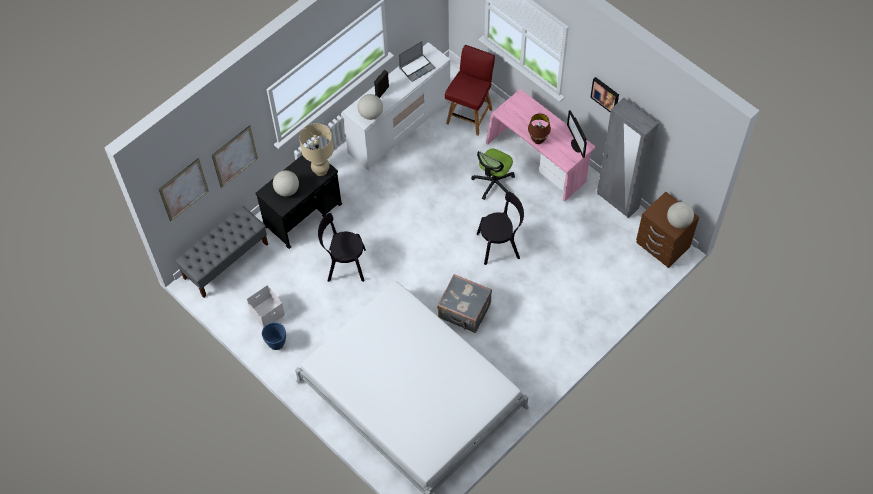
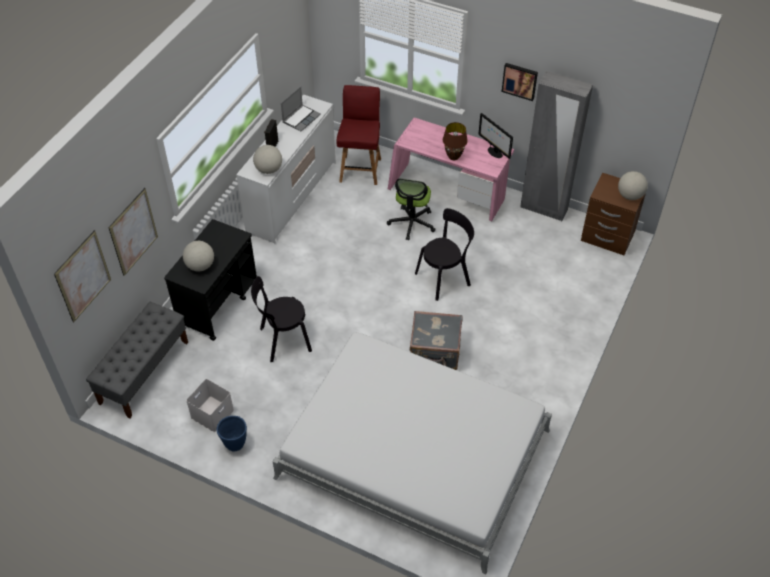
camera: 20 degrees left, 10 degrees down
(320, 170) = (232, 237): beige table lamp -> none

